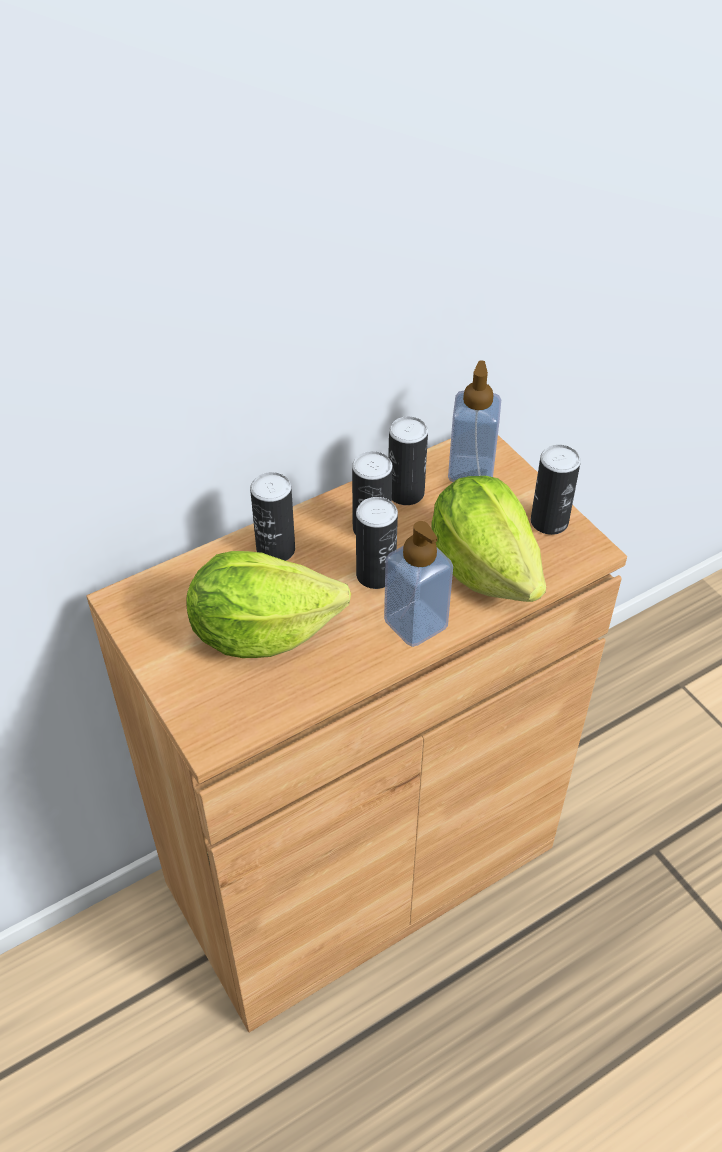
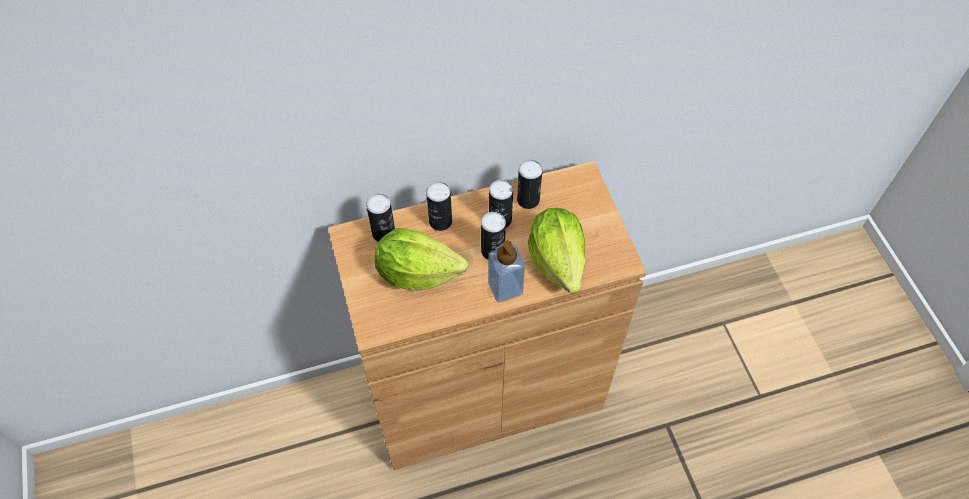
camera: 15 degrees right, 10 degrees up
(471, 470) = (572, 192): soap dispenser -> none
(549, 522) = (607, 238): can -> can (383, 233)

